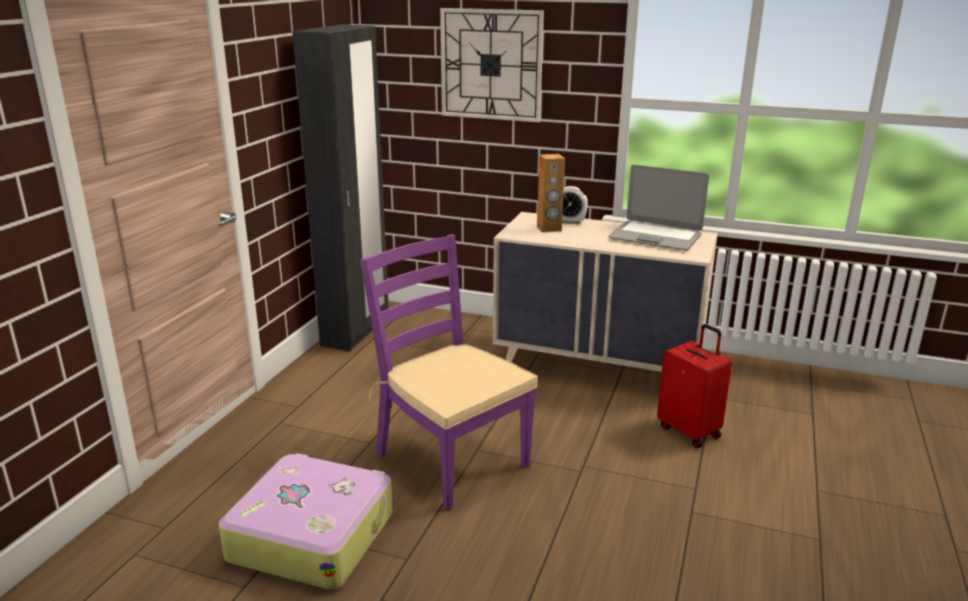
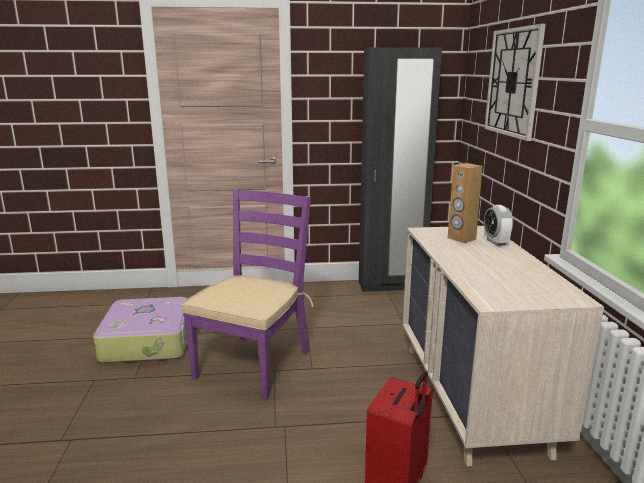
camera: 65 degrees right, 5 degrees down
(655, 237) = (519, 278): laptop -> none

